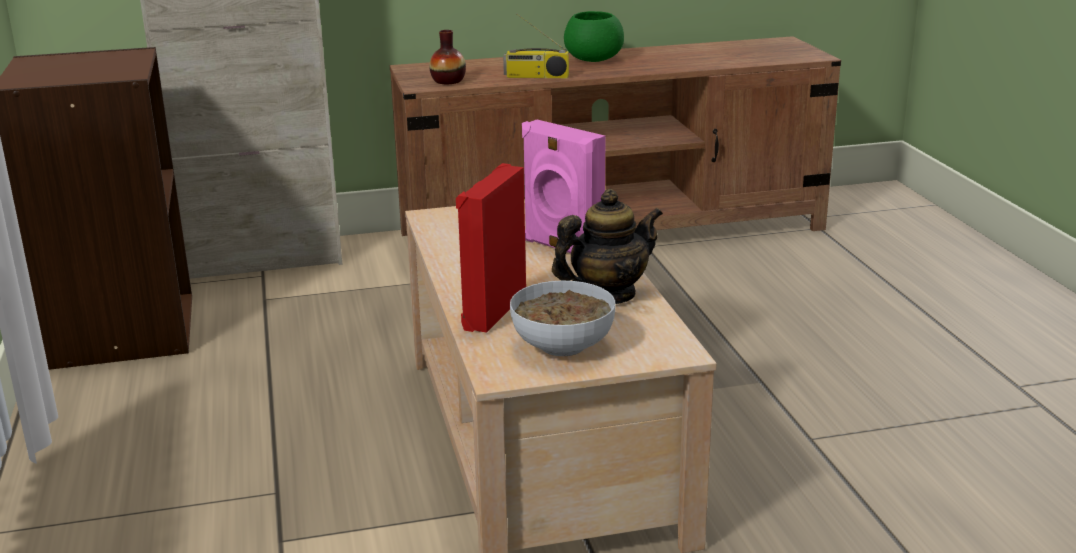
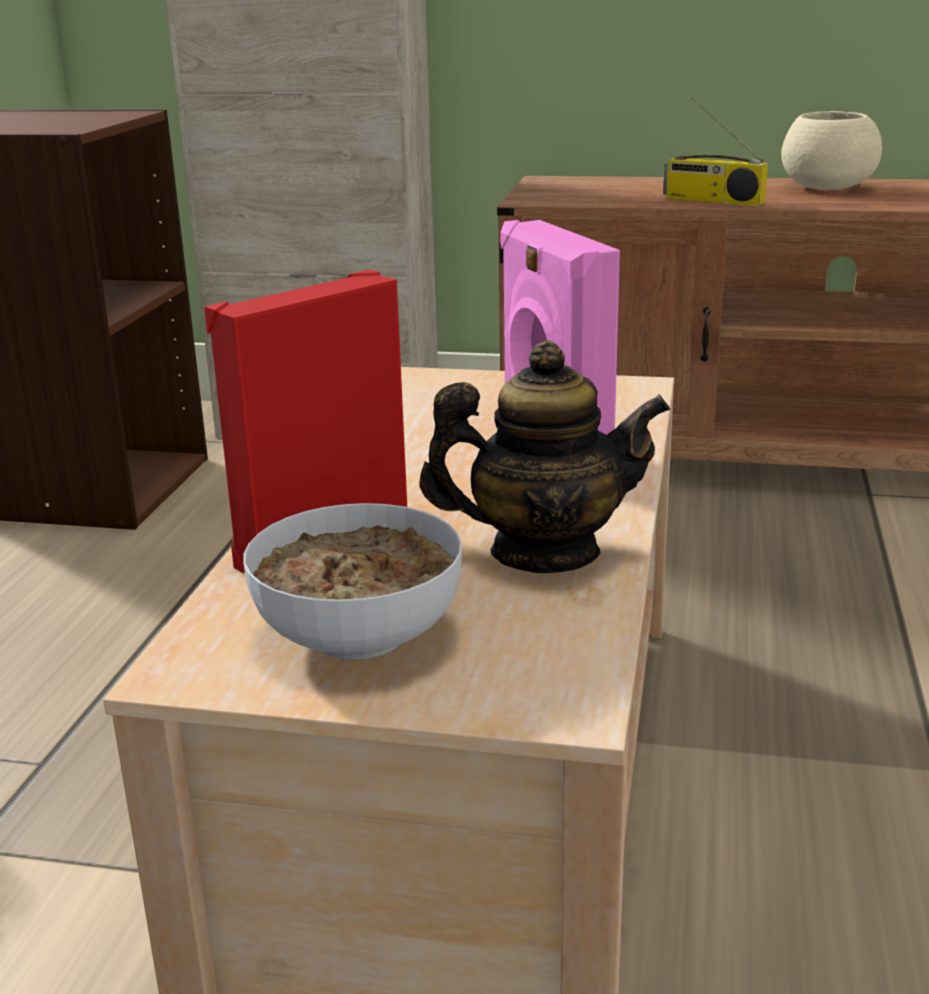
camera: 25 degrees right, 0 degrees up
(448, 81) = (576, 197): vase -> none
(592, 59) = (825, 188): green bowl -> beige bowl

